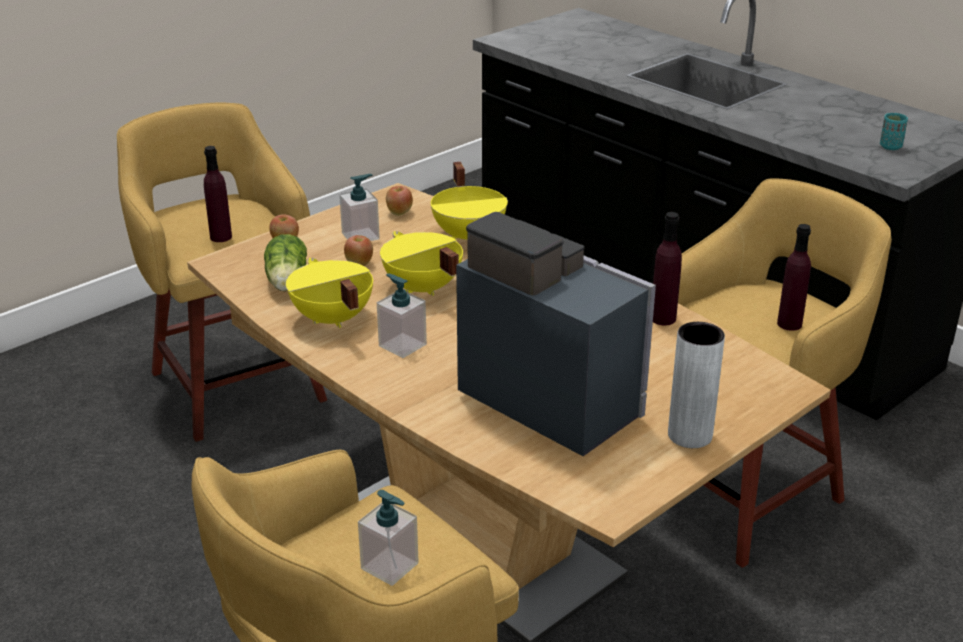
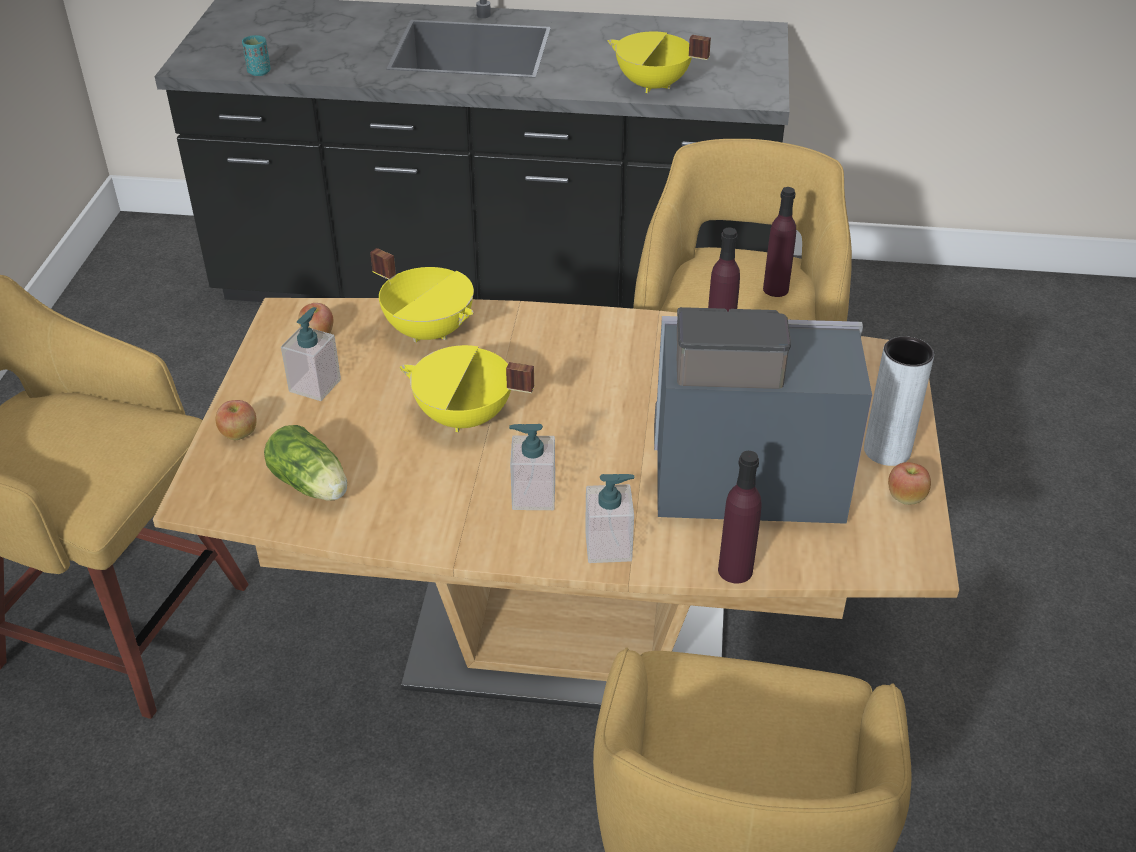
camera: 40 degrees left, 10 degrees up
(221, 237) = (96, 462): purple bottle -> purple bottle (735, 570)
(331, 319) = (421, 504): yellow cooking pot -> yellow cooking pot (652, 86)
(359, 264) = (360, 421): apple -> apple (905, 498)
(390, 566) = (774, 739): soap dispenser -> soap dispenser (608, 546)
(890, 147) = (722, 69): turquoise cup -> turquoise cup (259, 72)

